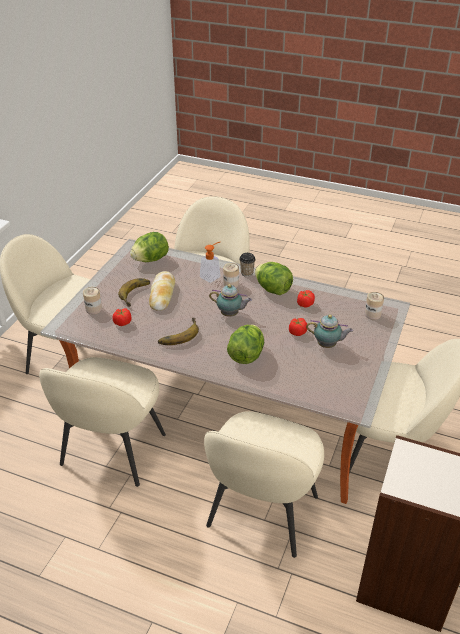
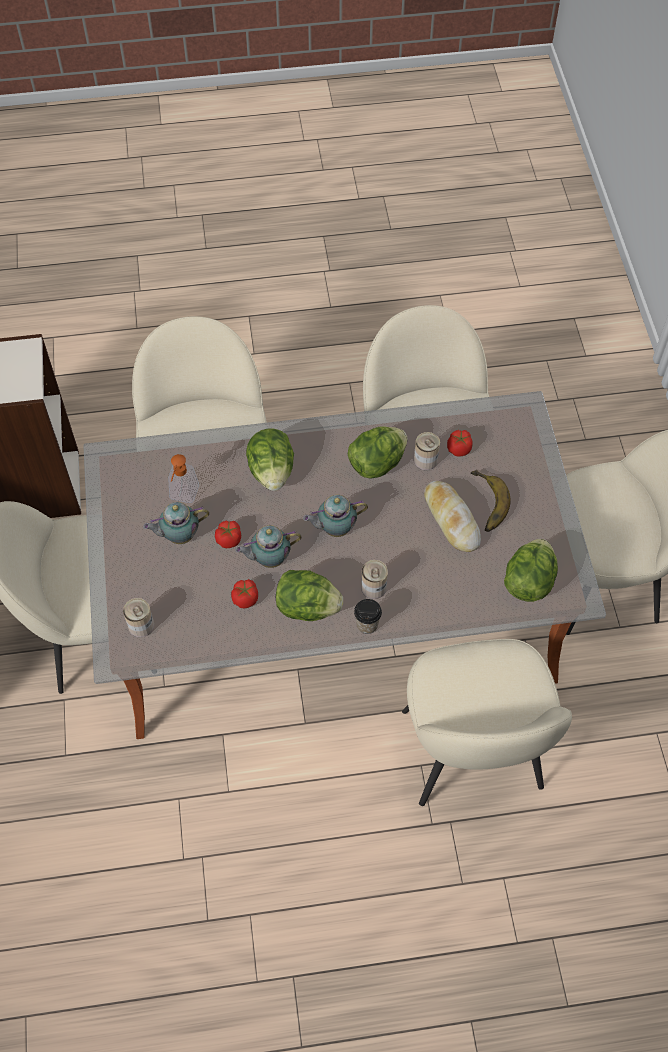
camera: 150 degrees right, 20 degrees up
(93, 309) = (514, 452): can -> can (425, 460)
(177, 334) = (377, 463): banana -> lettuce
(212, 275) = (412, 592): soap dispenser -> soap dispenser (182, 497)
(279, 315) = (269, 559): none -> teapot

